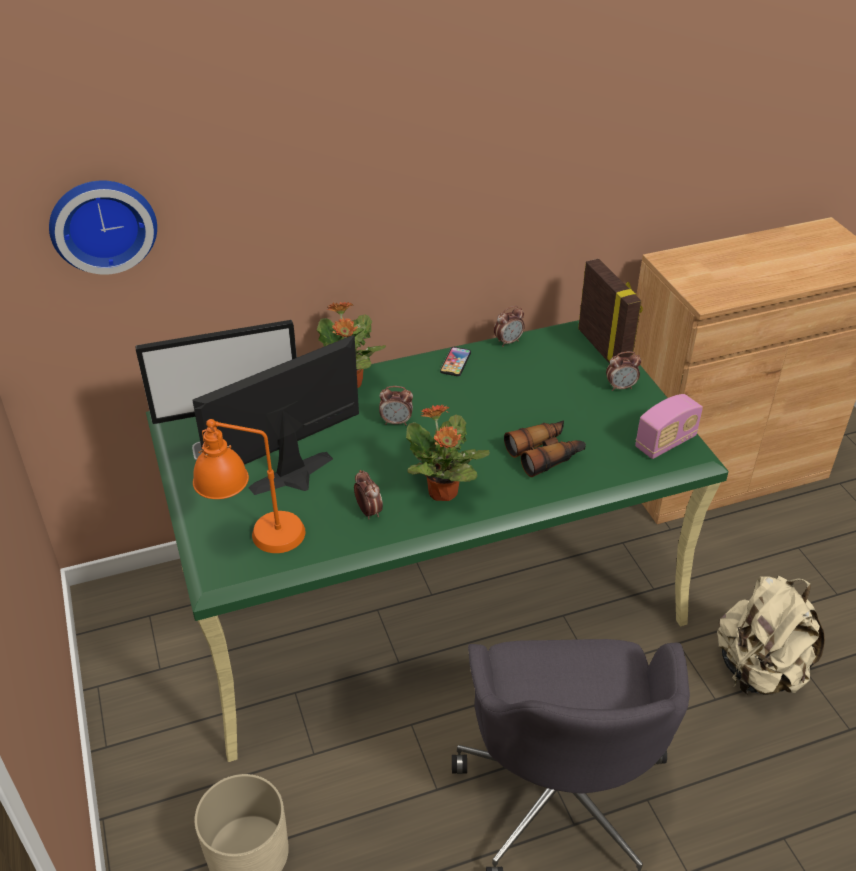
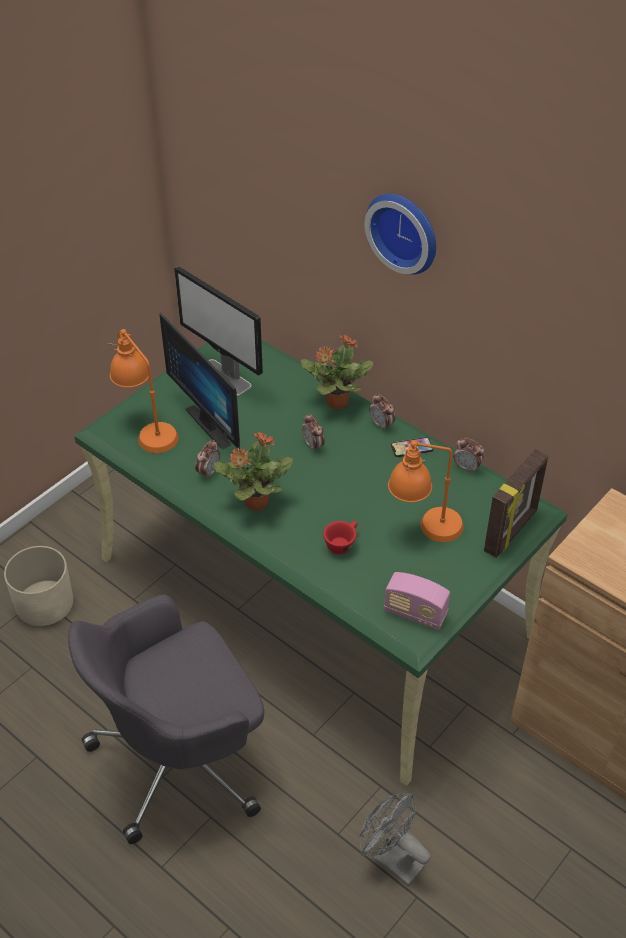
camera: 60 degrees right, 5 degrees up
(102, 223) = (230, 180): wall clock -> wall clock (405, 231)
(297, 479) = (215, 423): monitor -> monitor turned 150 degrees counterclockwise
(545, 454) = (342, 543): binoculars -> red cup
(566, 397) = (423, 529): none -> orange table lamp
(621, 387) = (466, 560): alarm clock -> alarm clock (381, 425)
(759, 670) = (391, 859): beige backpack -> grey fan

